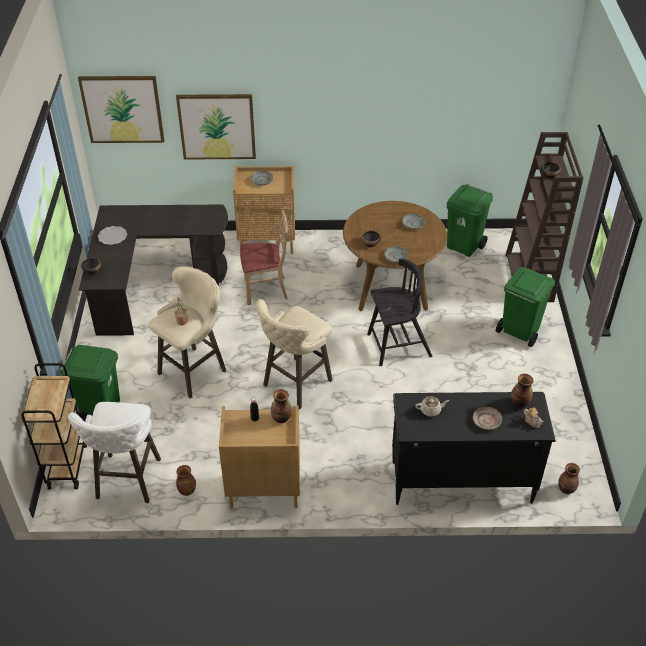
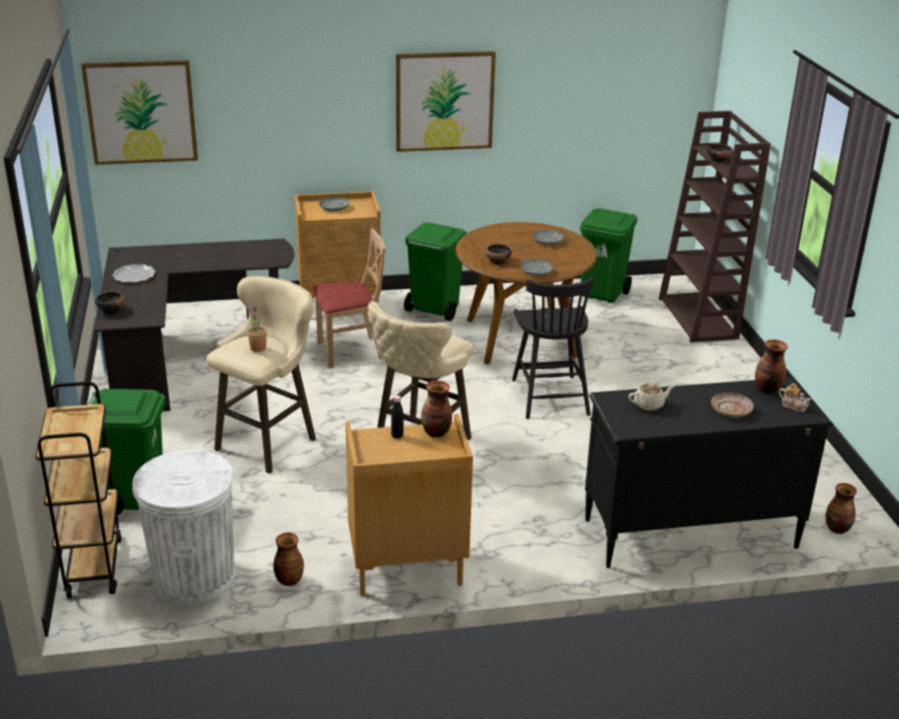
camera: 10 degrees left, 15 degrees down
(127, 481) = (193, 577): white stool -> white trash can
(217, 126) = (271, 135): picture -> picture (444, 101)
(397, 345) = (549, 395): black chair -> black chair turned 105 degrees clockwise
(519, 332) = (706, 371): green trash can -> green trash can (434, 310)

